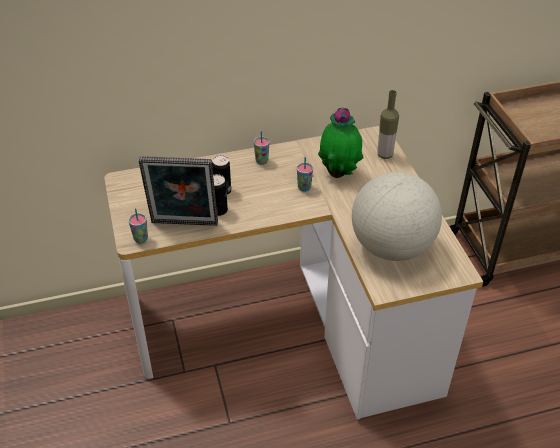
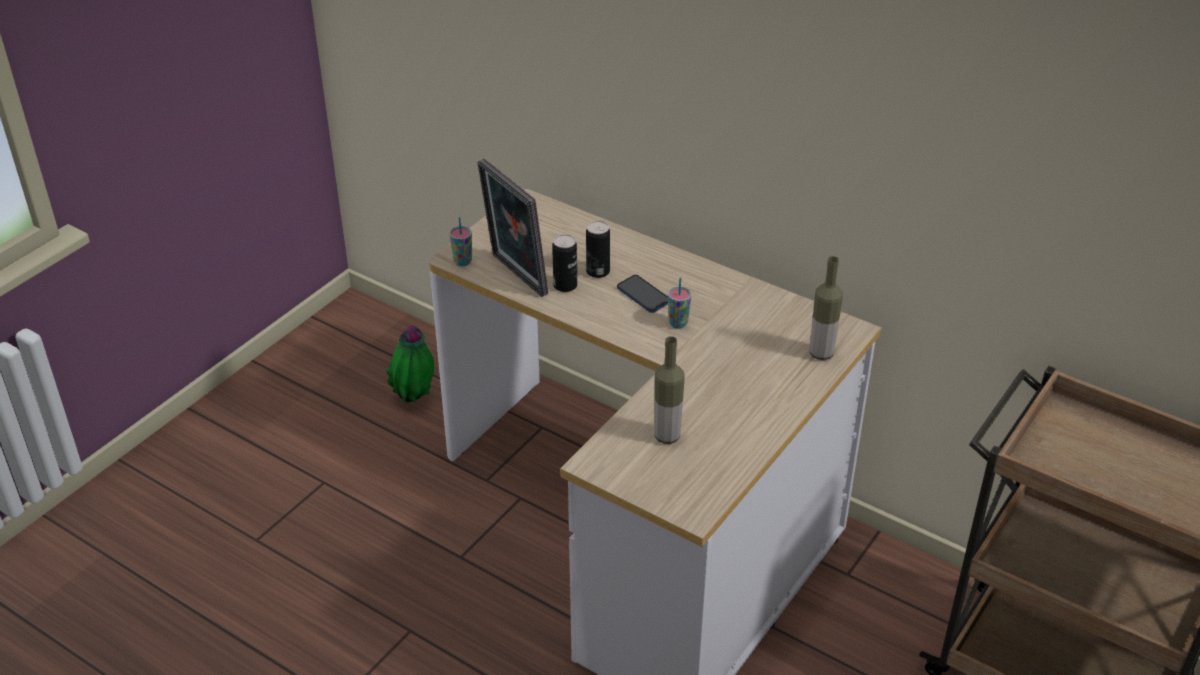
camera: 50 degrees right, 5 degrees down
(262, 161) = (680, 272): cup -> none
(265, 186) = (643, 295): none -> phone
(339, 173) = (737, 336): potted plant -> potted plant (415, 399)
(392, 247) = (667, 436): globe -> bottle

